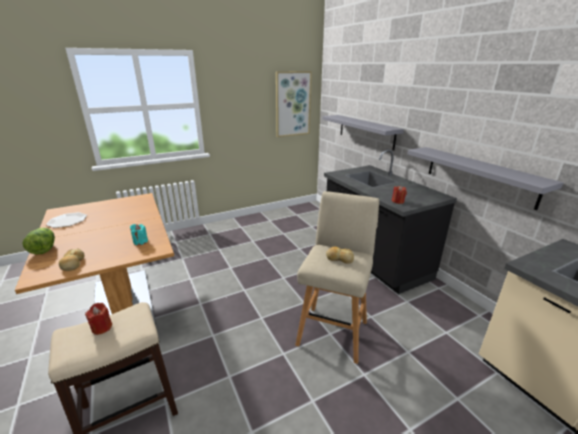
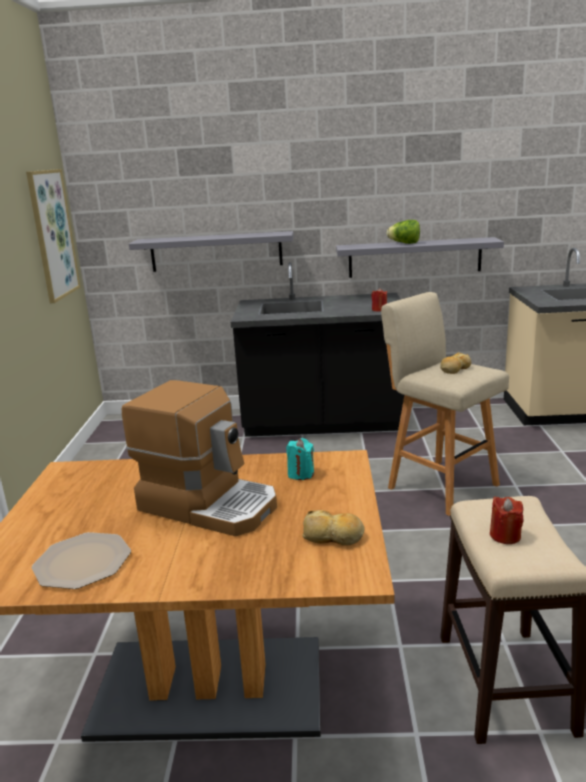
camera: 60 degrees left, 5 degrees down
(44, 249) = (227, 579): lettuce -> lettuce (404, 243)
(110, 229) = (209, 504): none -> coffee machine

